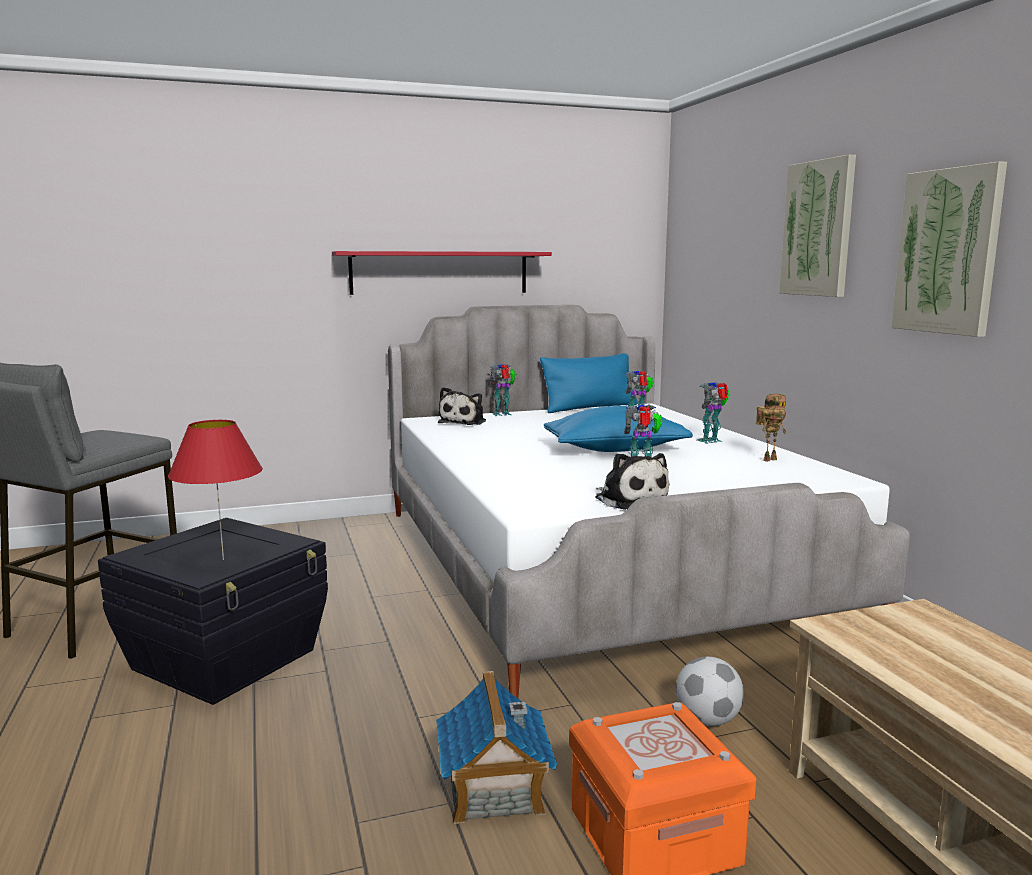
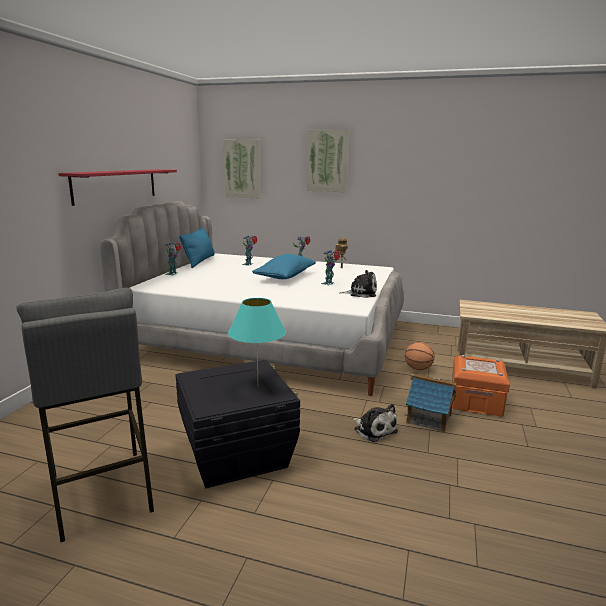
camera: 55 degrees left, 5 degrees up
(223, 559) = (258, 386): red table lamp -> turquoise table lamp
(464, 422) = (171, 282): plush toy -> plush toy (374, 429)
(707, 720) = (418, 369): football -> basketball
(948, 251) = (401, 174): picture -> picture (242, 169)

